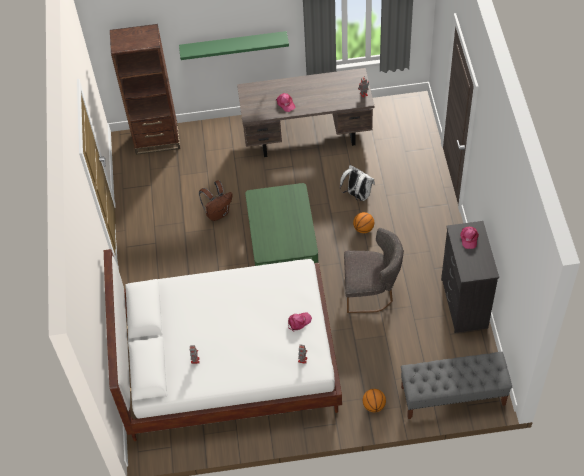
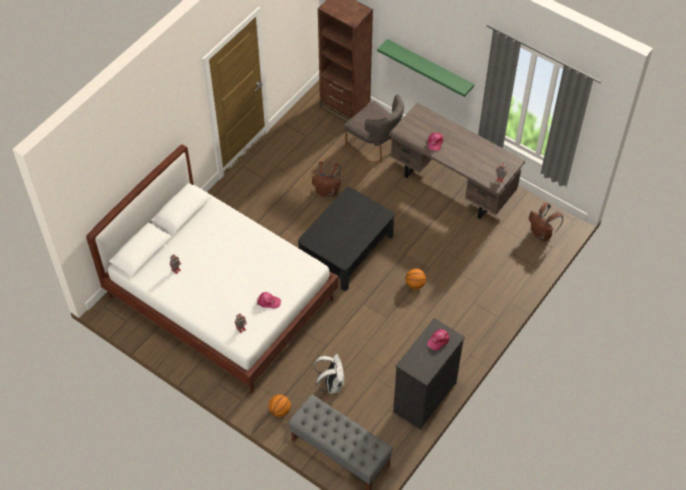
camera: 40 degrees right, 0 degrees up
(282, 244) = (346, 248): green coffee table -> black coffee table
(357, 195) = (439, 256): white backpack -> white backpack (331, 384)
(371, 292) = (368, 333): grey chair -> grey chair (375, 146)
(409, 121) = (542, 234): none -> brown backpack

